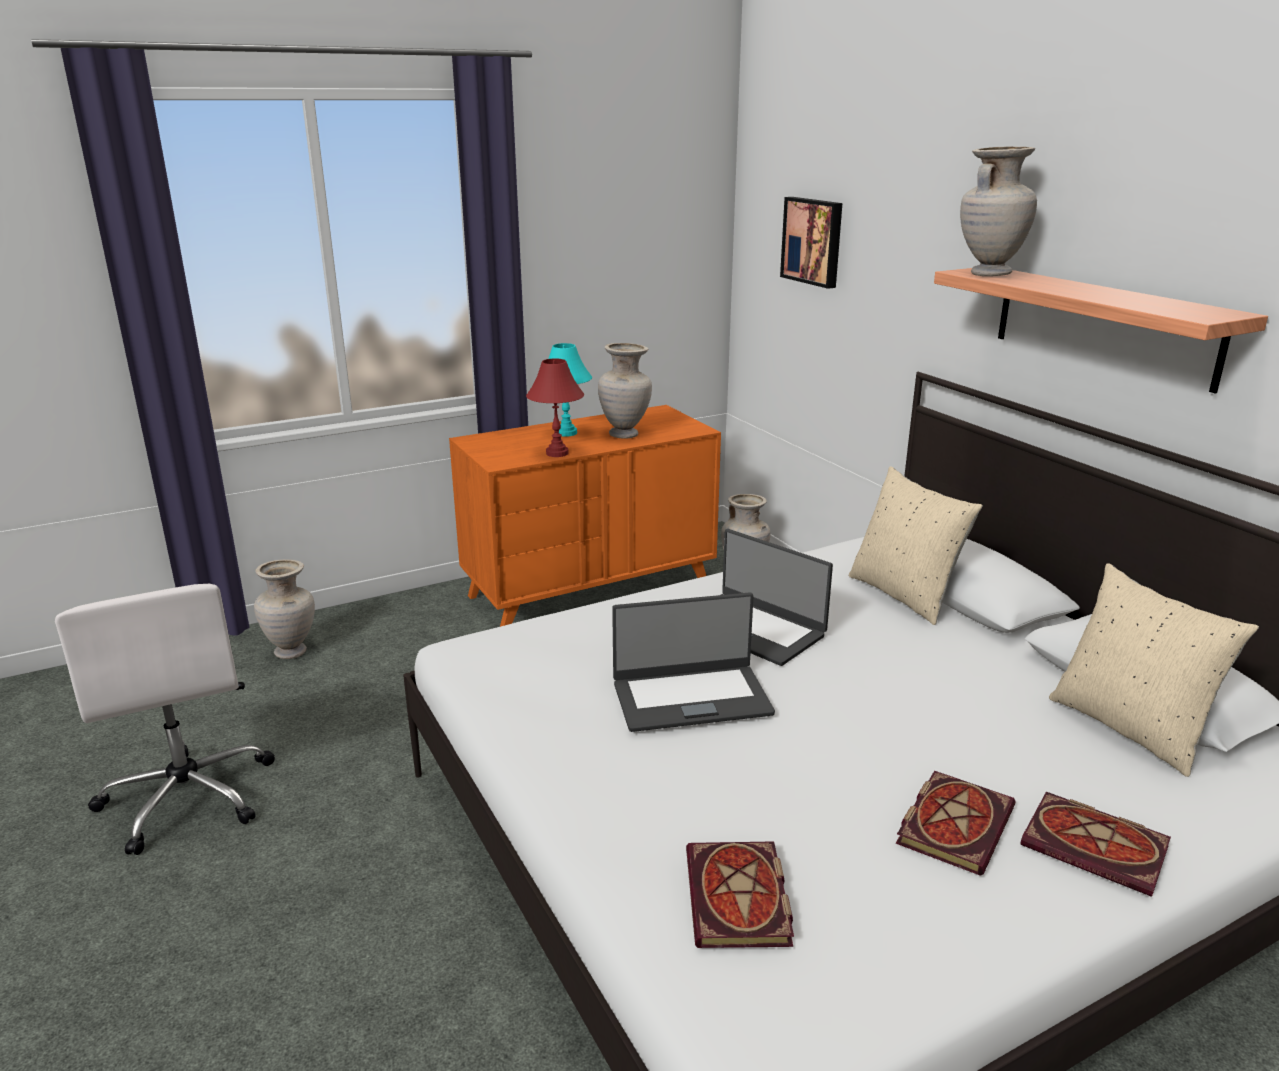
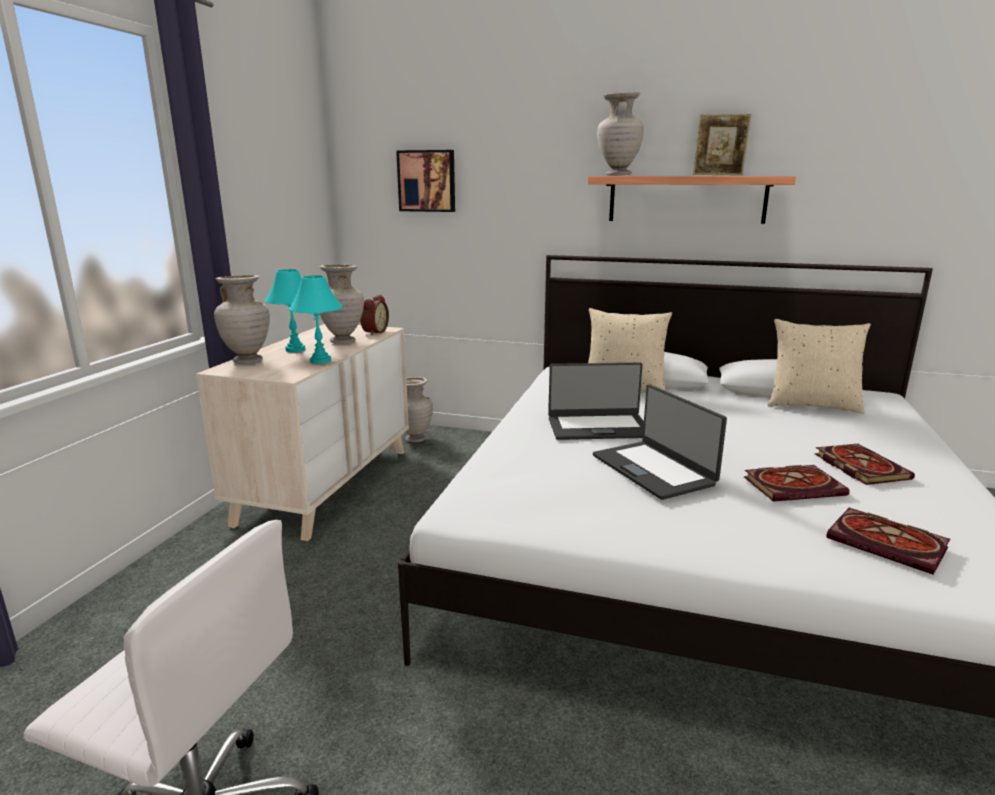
camera: 45 degrees left, 5 degrees down
(292, 652) = (108, 645): beige vase -> beige vase (248, 361)
(556, 453) = (320, 361): red table lamp -> turquoise table lamp
(590, 590) = (327, 485): orange dresser -> beige dresser
(678, 430) = (373, 332): none -> alarm clock
(691, 697) = (654, 469): laptop -> laptop turned 120 degrees clockwise
(1098, 847) = (905, 449): book -> book (794, 486)
(1140, 296) = (718, 175): none -> picture frame

